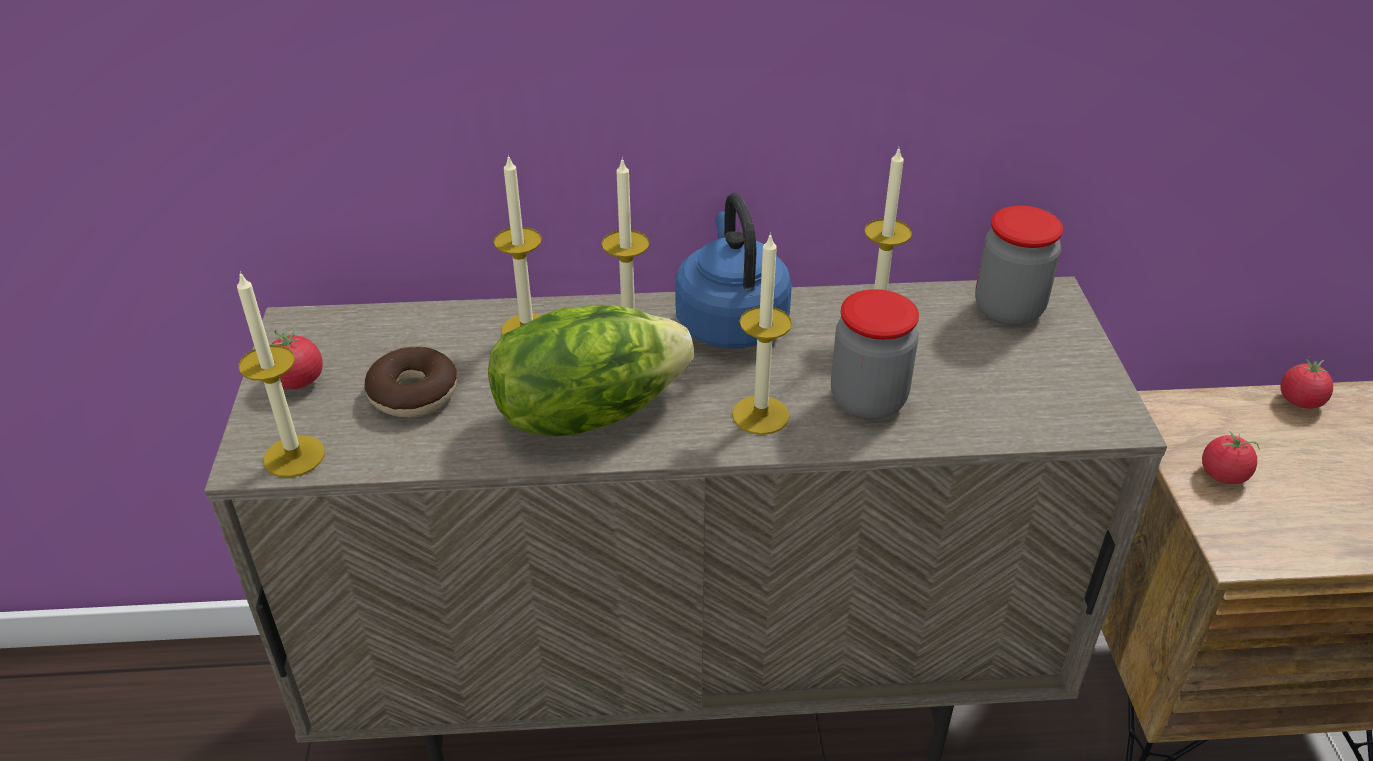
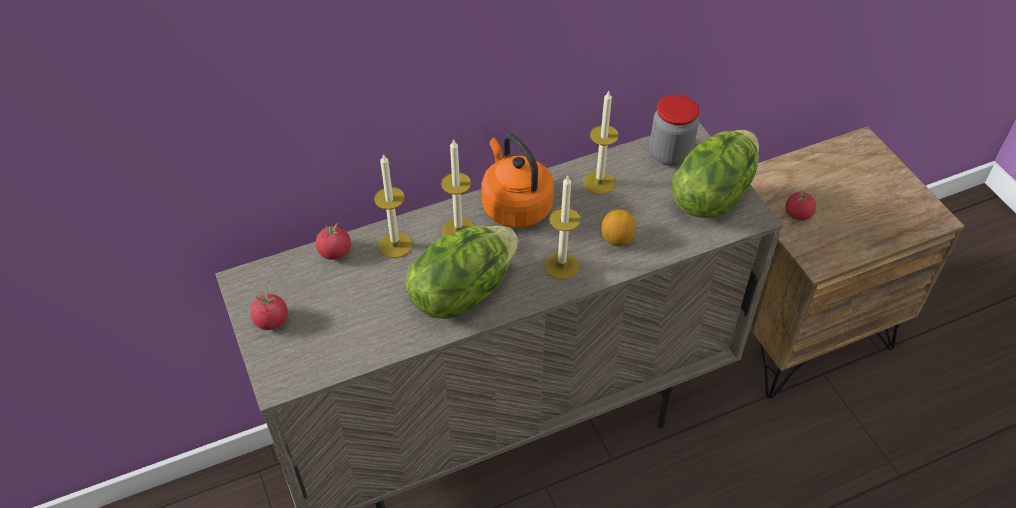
camera: 20 degrees left, 10 degrees up
(294, 456) = (302, 372): candle -> none
(413, 393) = (350, 309): donut -> none
(730, 321) = (515, 205): blue kettle -> orange kettle
(868, 400) = (617, 239): jar -> lemon
(1055, 376) = (711, 194): none -> lettuce
(1300, 401) = (825, 153): tomato -> tomato (335, 252)

